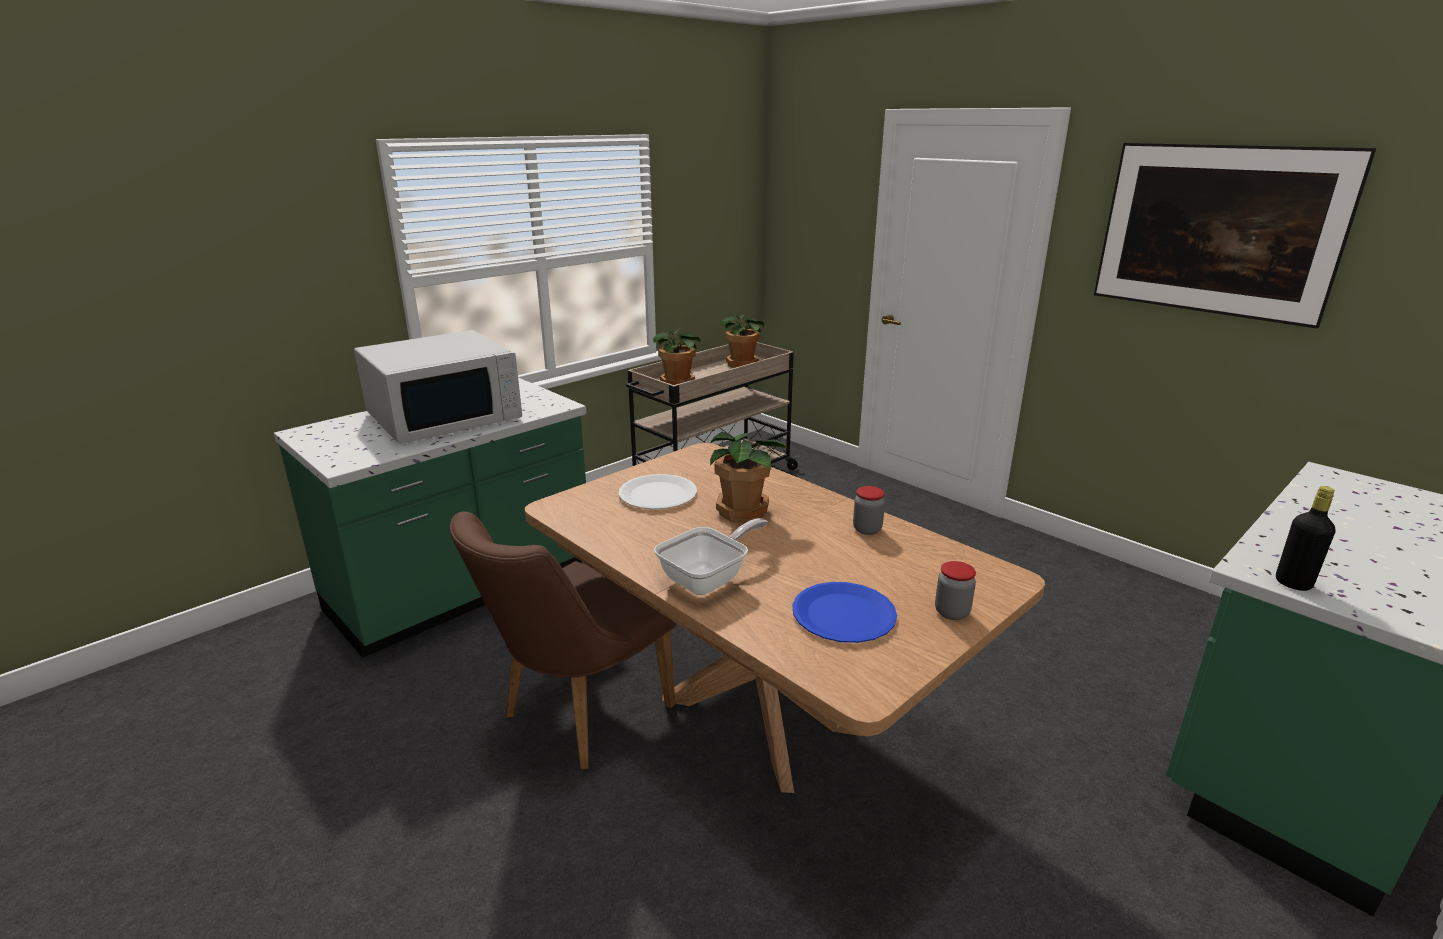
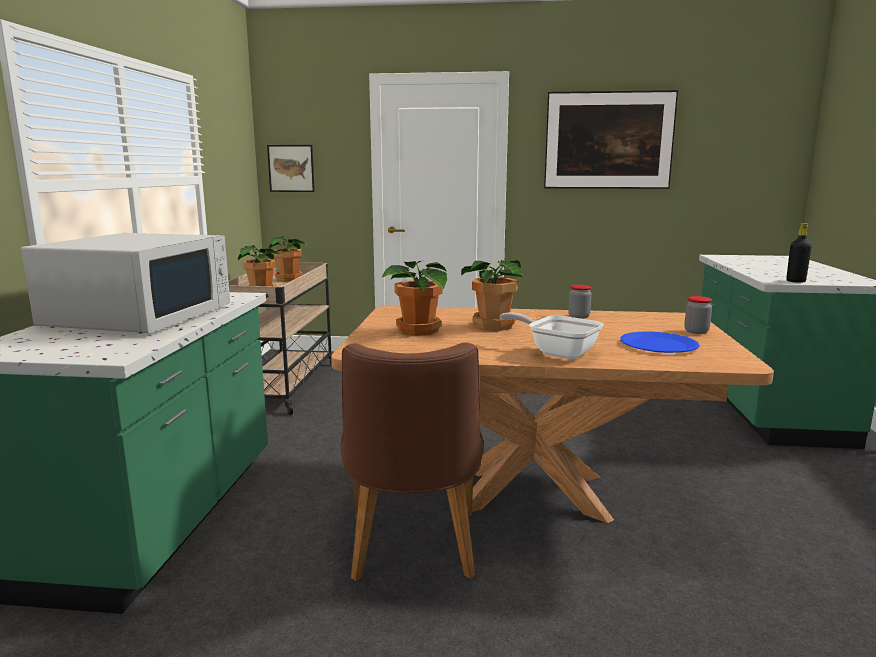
camera: 40 degrees left, 10 degrees down
(658, 494) = (418, 331): white plate -> potted plant
(709, 579) = (557, 352): frying pan -> frying pan turned 60 degrees counterclockwise
(794, 226) = (291, 168): none -> picture

